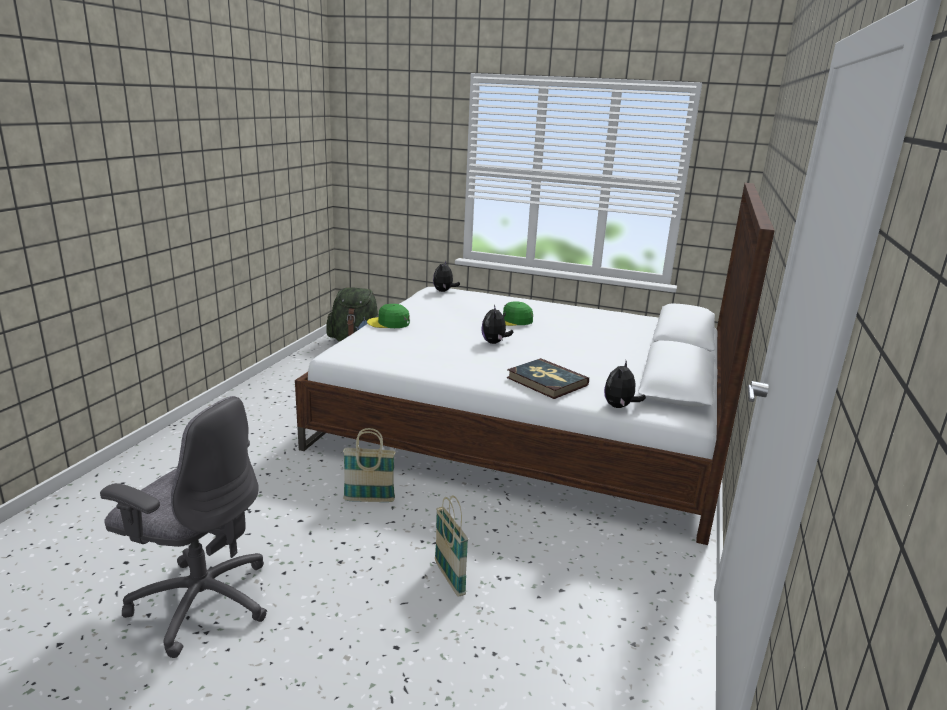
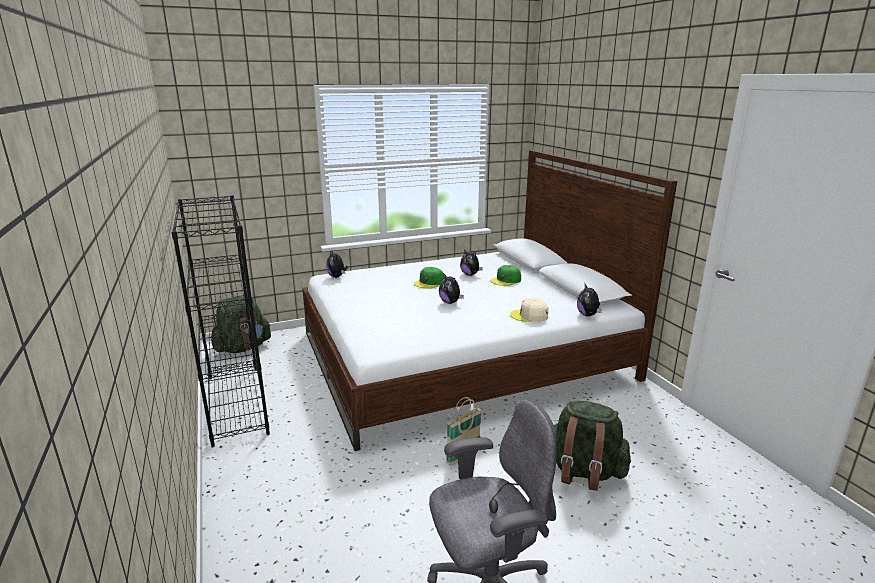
camera: 40 degrees left, 0 degrees up
(285, 378) = (236, 403): none -> black bookcase
(389, 323) = (356, 314): green cap -> green cap (506, 280)
(449, 578) = (583, 472): basket -> green backpack
(546, 381) = (529, 315): book -> beige cap
(577, 328) = (470, 274): none -> plush toy

